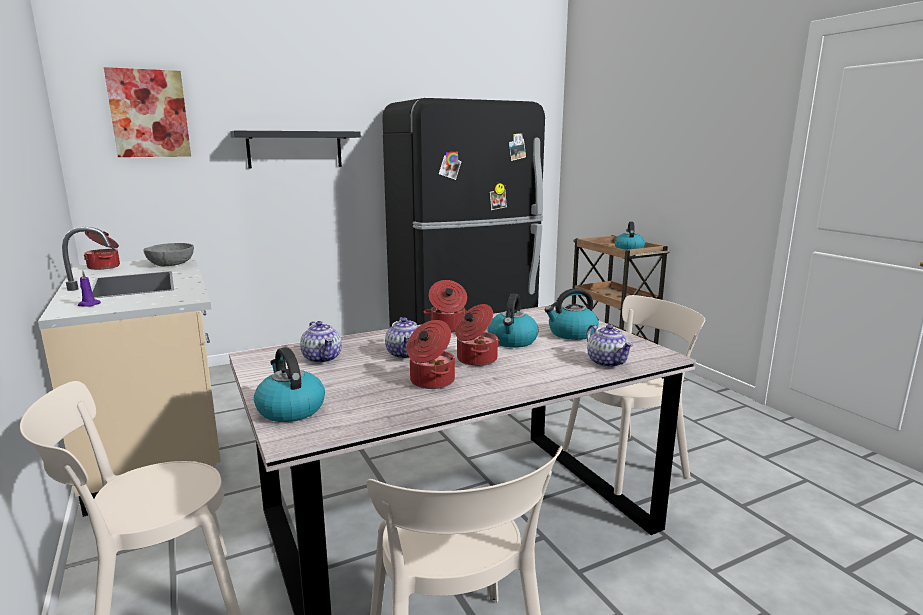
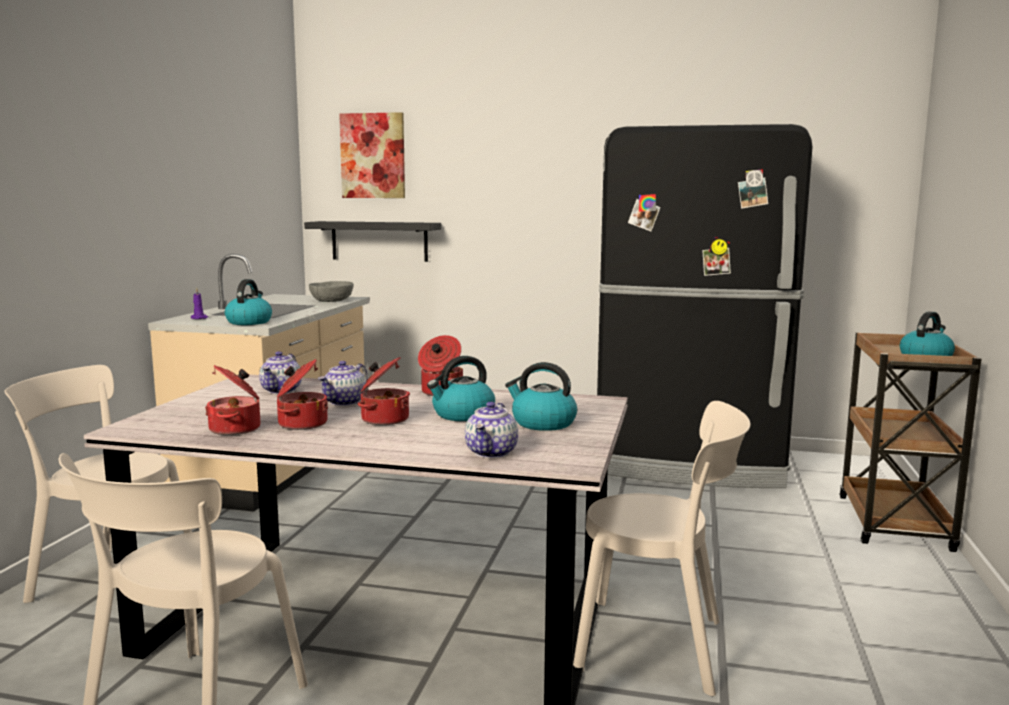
camera: 40 degrees right, 5 degrees down
(105, 267) = (286, 297): cooking pot -> cooking pot (236, 429)
(290, 409) = (170, 414): kettle -> kettle (249, 322)
(295, 149) = (509, 192): black shelf -> black shelf (379, 241)

